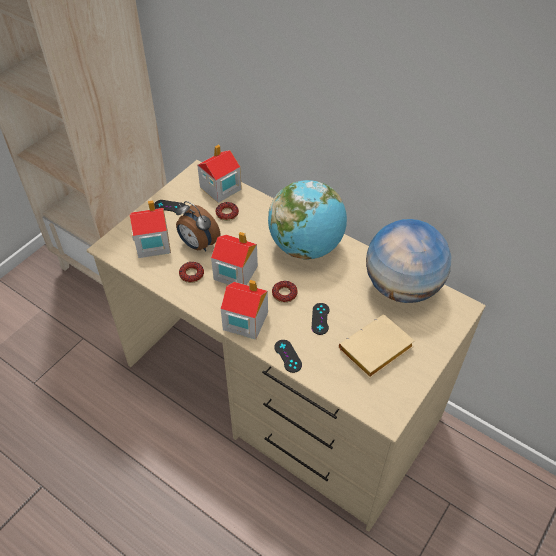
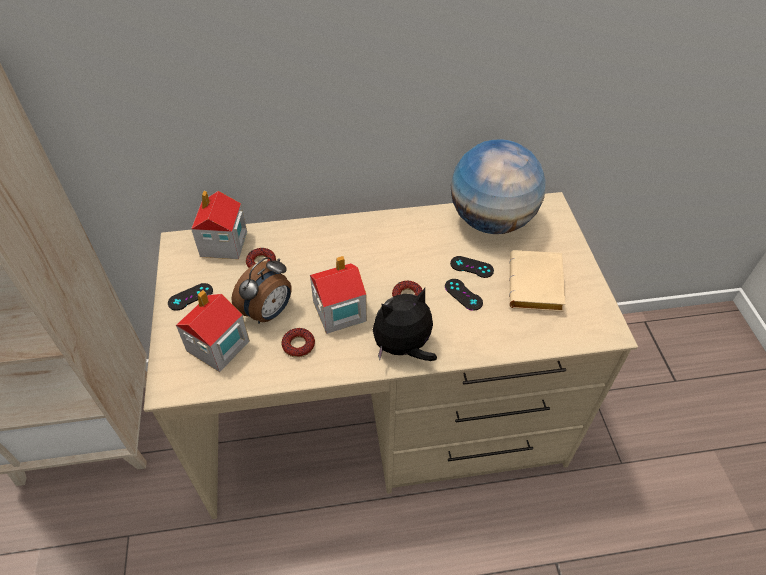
camera: 45 degrees left, 0 degrees up
(198, 245) = (268, 312): alarm clock -> alarm clock turned 45 degrees counterclockwise
(245, 321) = (403, 348): toy house -> plush toy
(288, 356) = (478, 348): black game controller -> black game controller (471, 267)
(306, 247) = (374, 242): globe -> none

